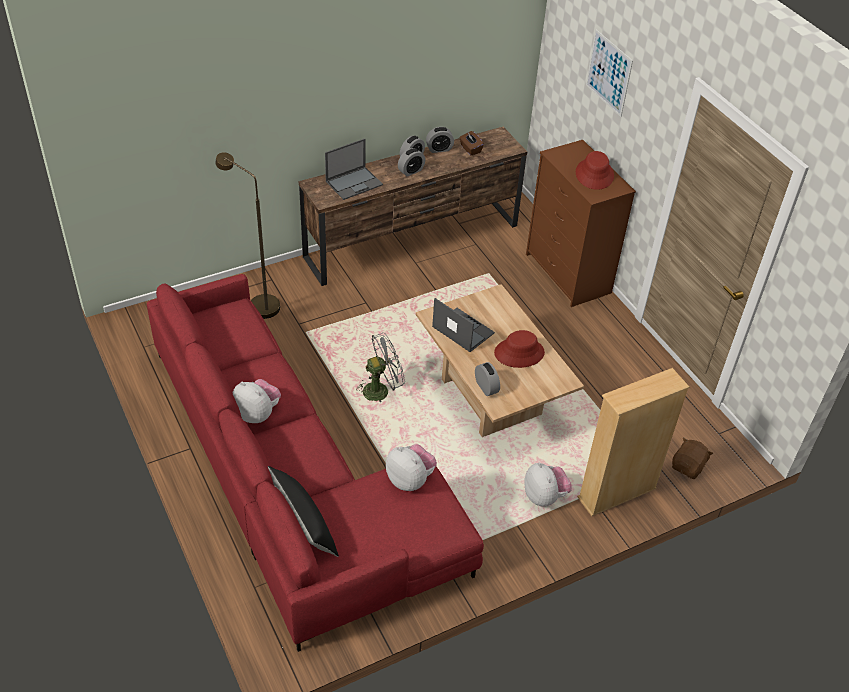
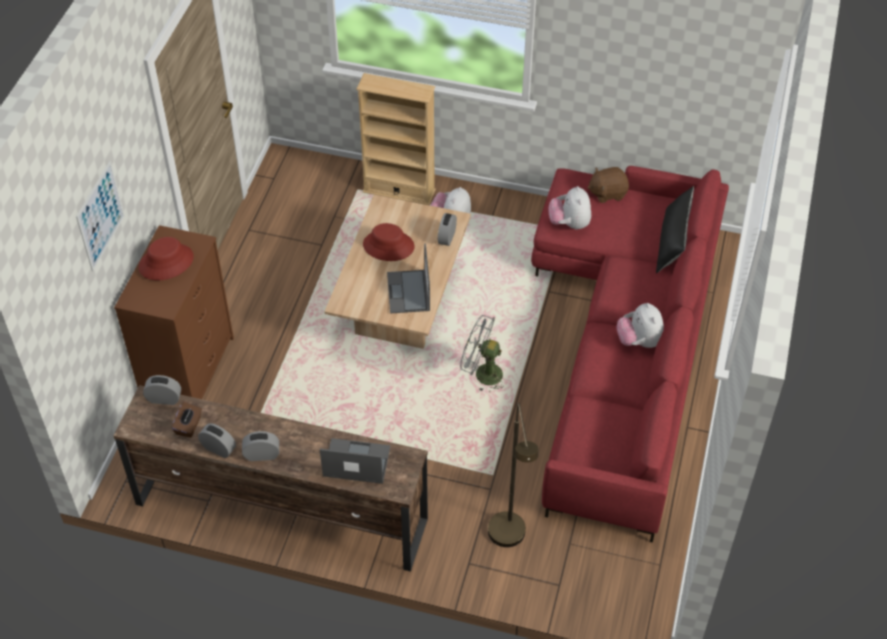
camera: 135 degrees left, 5 degrees up
(411, 171) = (282, 438): alarm clock -> alarm clock (164, 399)
(688, 467) = (328, 174): brown plush toy -> brown plush toy (607, 193)

